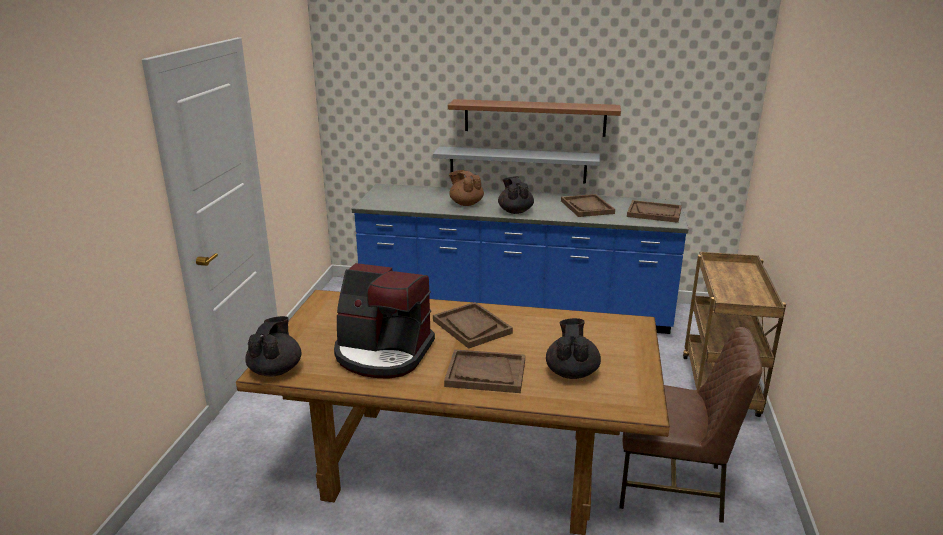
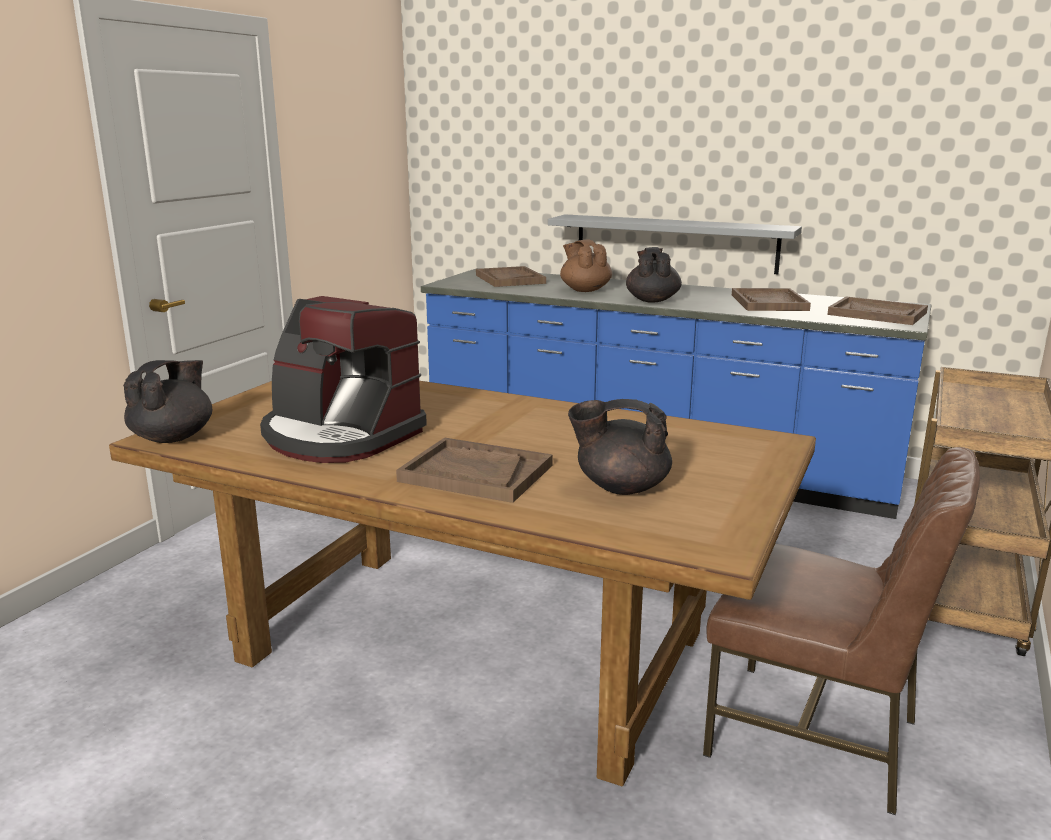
camera: 15 degrees right, 5 degrees down
(471, 327) = (499, 420): brown tray -> brown tray (509, 279)
(534, 117) = (702, 169): brown shelf -> none
(571, 372) = (620, 487): black teapot -> black teapot turned 105 degrees counterclockwise

